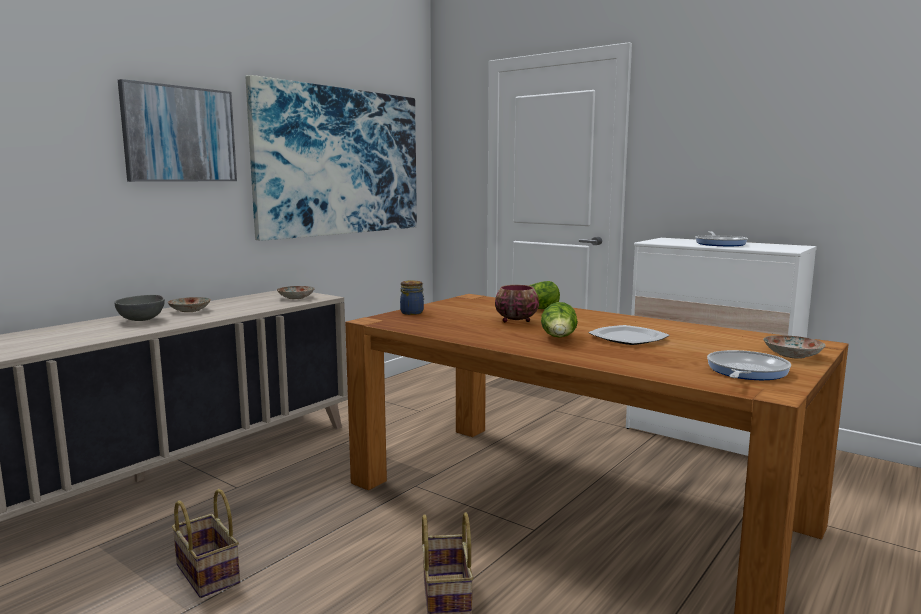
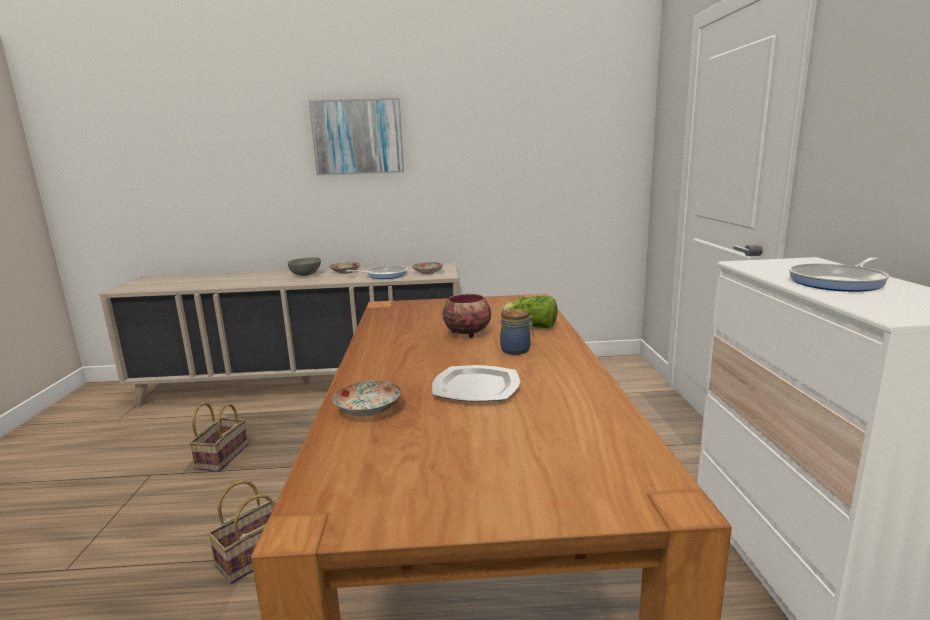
camera: 50 degrees right, 5 degrees up
(340, 162) = (519, 150): picture -> none
(413, 312) = (433, 304): jar -> jar (516, 350)
(559, 338) = (422, 365): lettuce -> none
(745, 372) = (401, 482): frying pan -> frying pan (384, 275)
(793, 355) = (550, 495): plate -> plate (369, 410)

